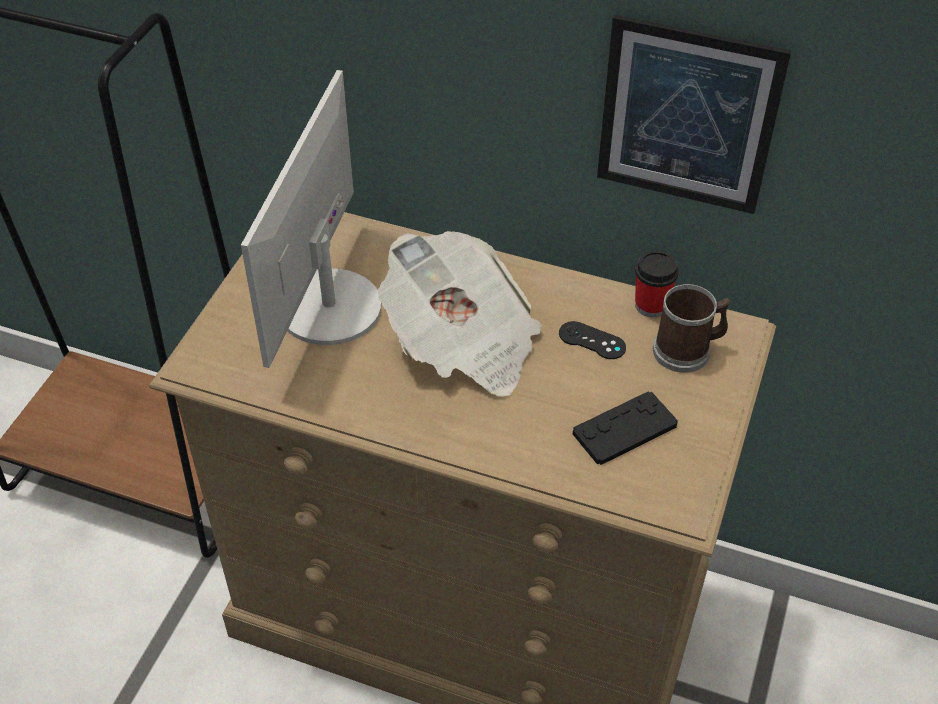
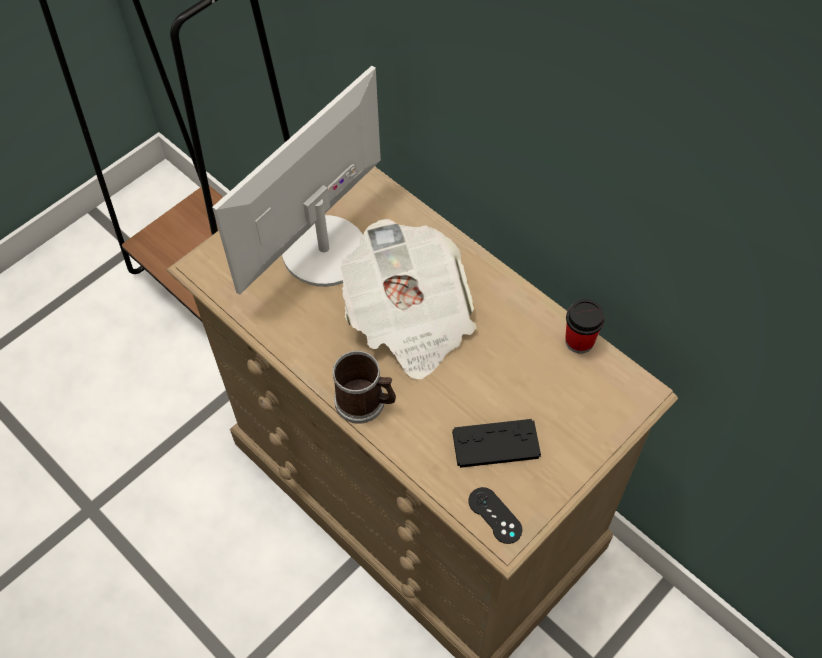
camera: 25 degrees right, 10 degrees up
(592, 340) = (513, 355): black game controller -> black game controller (495, 515)
(687, 116) = (634, 207): picture -> none
(688, 350) = (587, 393): mug -> mug (365, 402)

